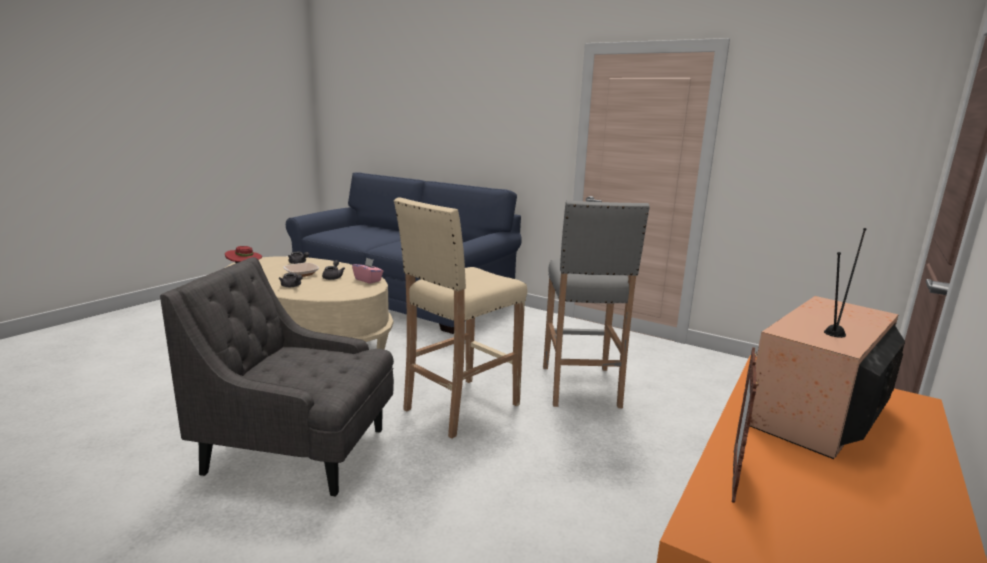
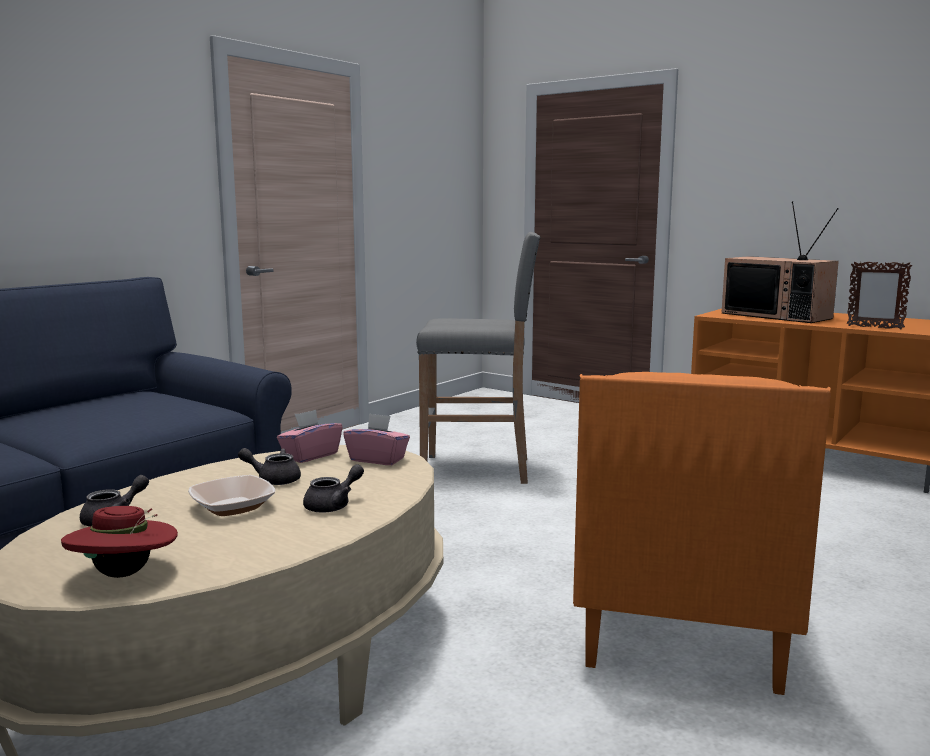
camera: 85 degrees left, 5 degrees down
(300, 450) = (681, 621): grey armchair -> orange armchair
(356, 290) = (377, 459): none -> pink tissue box
(459, 407) = (537, 527): beige stool -> none

